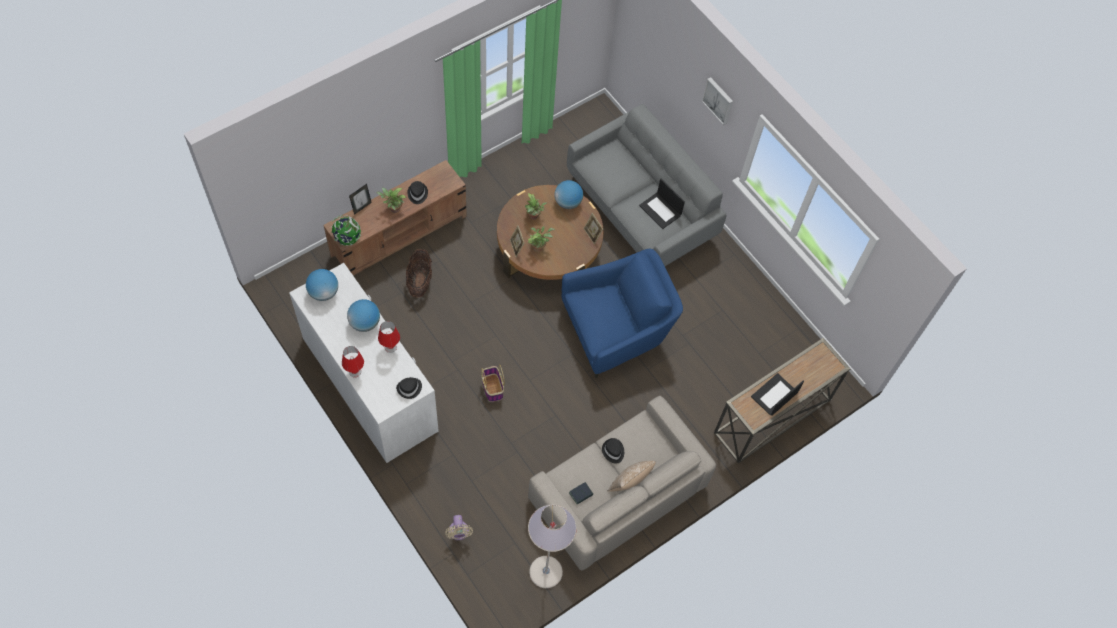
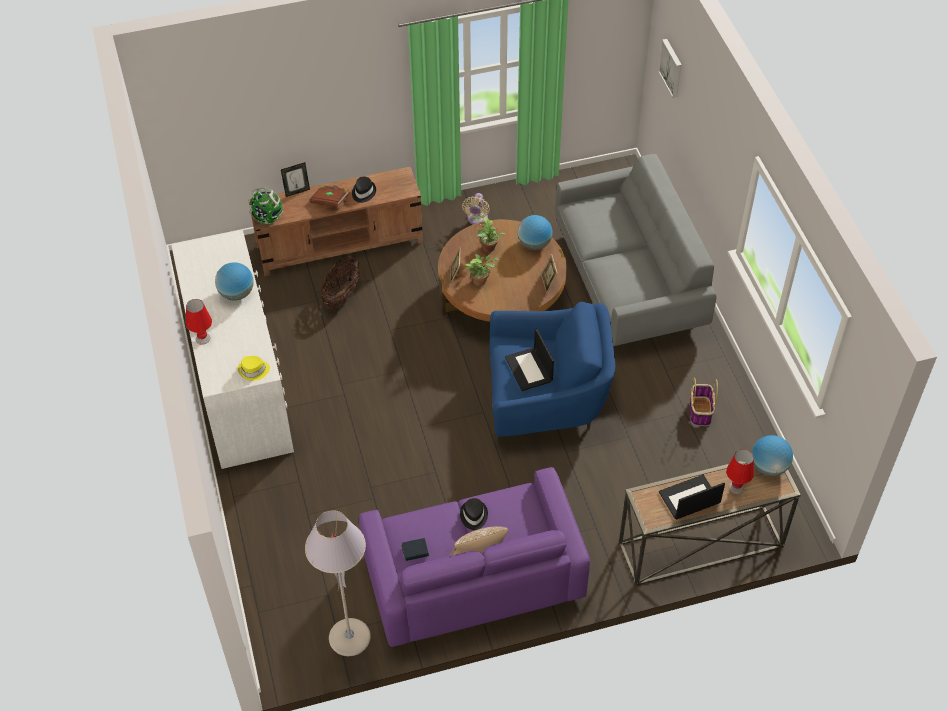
camera: 25 degrees right, 10 degrees down
(324, 292) = (207, 253): globe -> globe (769, 467)
(390, 347) = (252, 324): red table lamp -> red table lamp (736, 487)
(393, 209) = (330, 201): potted plant -> brown book
(409, 388) = (254, 370): black hat -> yellow hat
(458, 533) = (268, 565): beige fan -> beige fan (477, 219)
(492, 387) = (375, 423): basket -> basket (700, 411)
(618, 492) = (473, 576): beige sofa -> purple sofa
(661, 210) = (640, 276): laptop -> laptop (529, 369)
(718, 100) = (723, 143): picture -> picture (672, 67)

